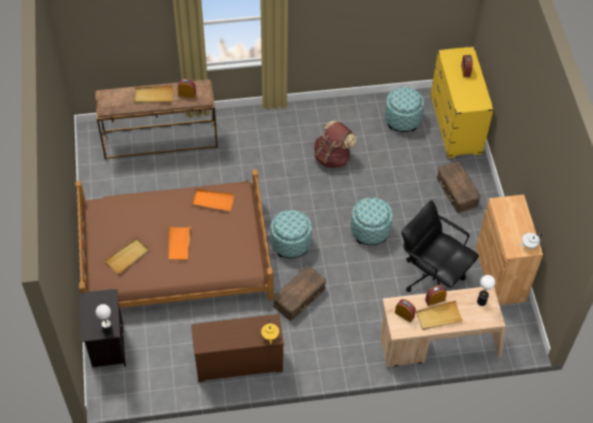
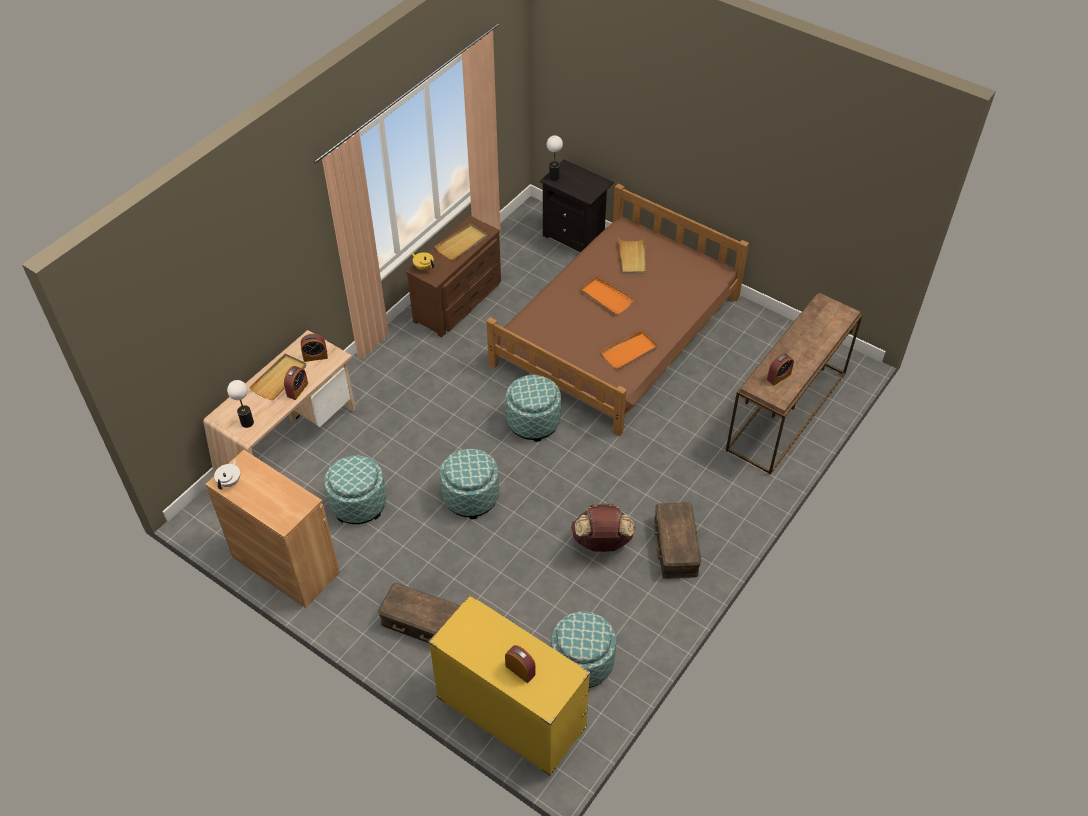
camera: 135 degrees right, 5 degrees down
(153, 96) = (804, 349): beige tray -> beige tray (462, 243)
(299, 297) = (468, 384): brown storage box -> brown storage box (676, 546)
(432, 276) = (358, 504): black office chair -> ottoman

